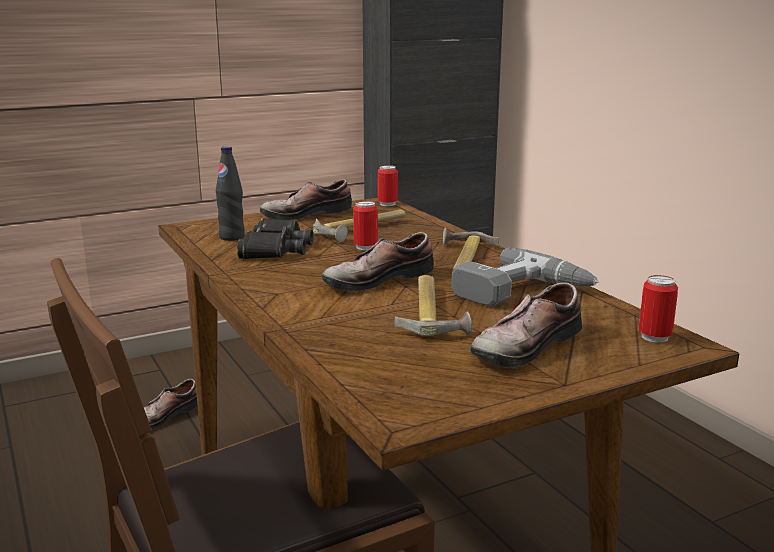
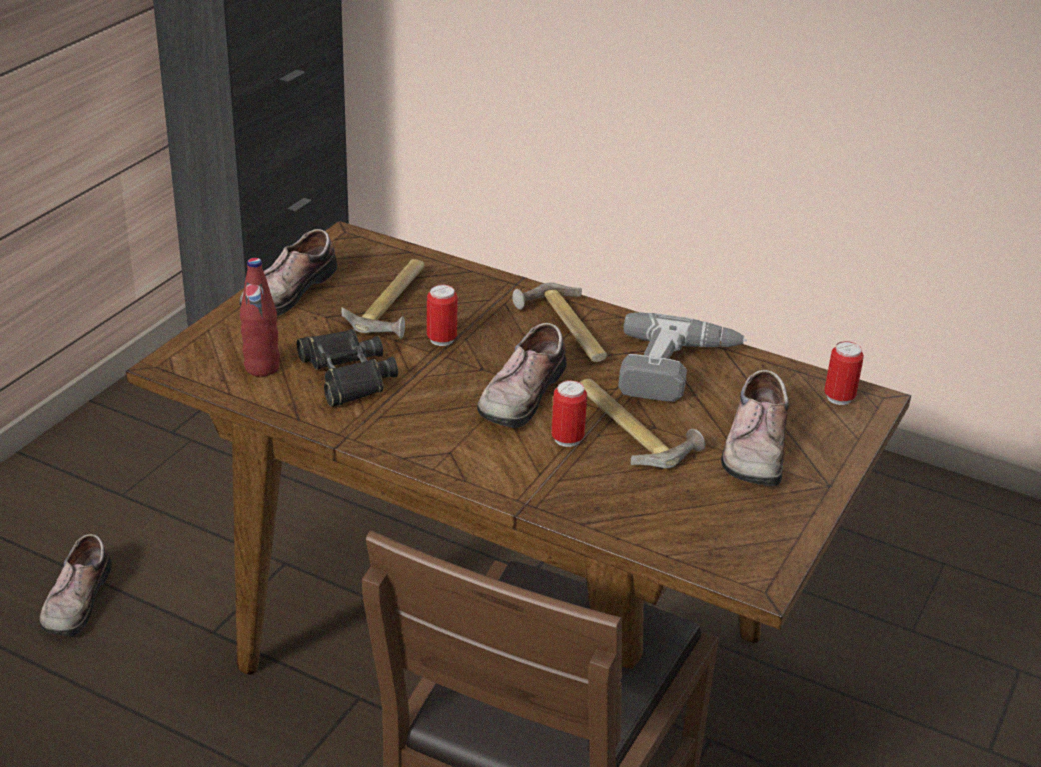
camera: 35 degrees left, 15 degrees up
(232, 237) = (262, 368): black bottle -> red bottle
(387, 204) = (360, 240): can -> can (567, 439)

